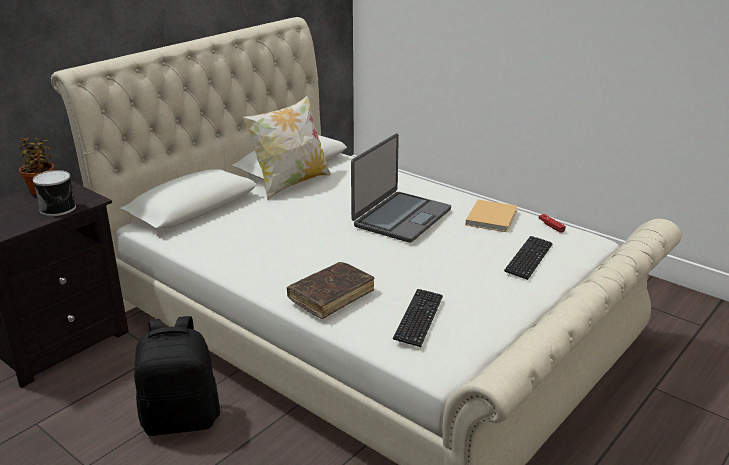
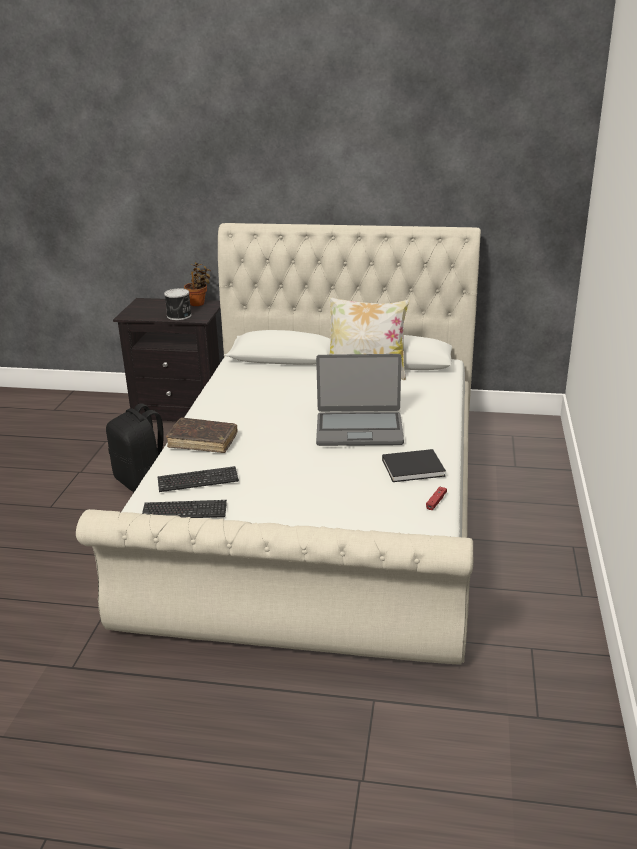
camera: 60 degrees right, 0 degrees up
(492, 217) = (415, 467): beige book -> black book
(528, 259) = (351, 504): keyboard -> keyboard (184, 511)

